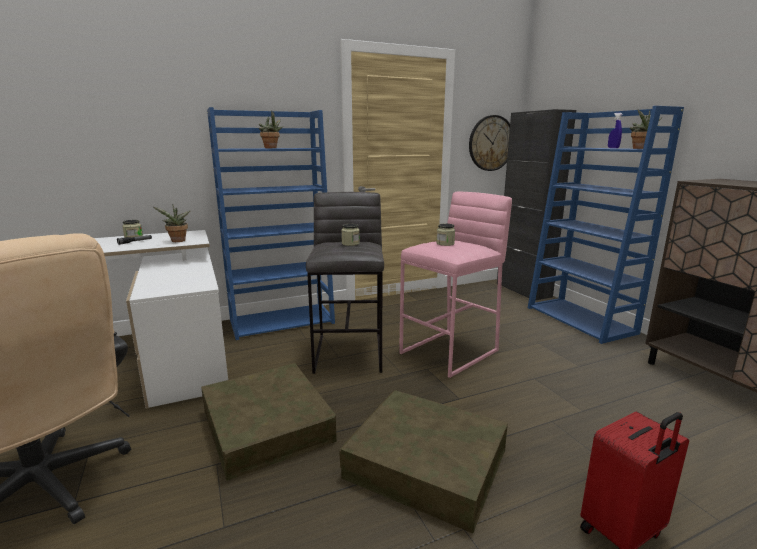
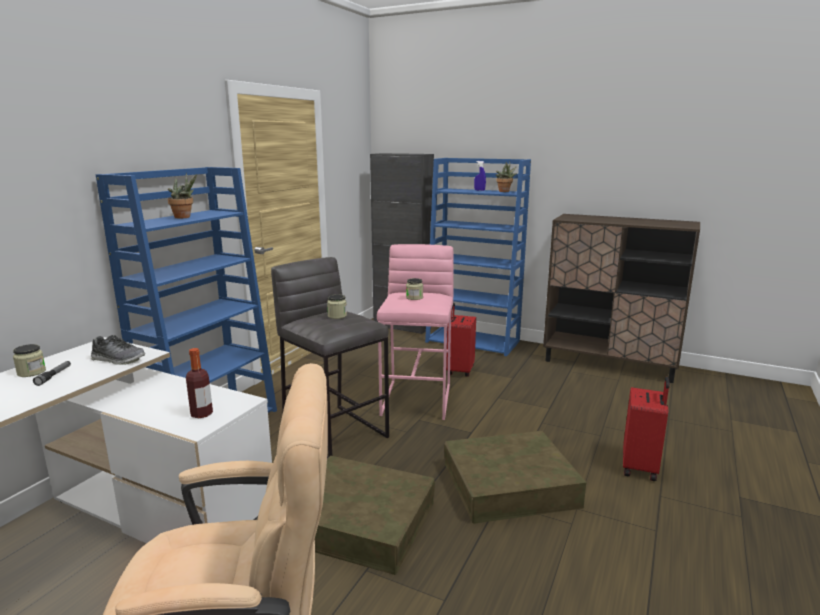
camera: 40 degrees left, 0 degrees up
(168, 286) = (201, 414): none -> bottle
(177, 241) = (118, 360): potted plant -> shoe
(491, 143) = (352, 184): wall clock -> none
(527, 341) = (459, 370): none -> red suitcase

